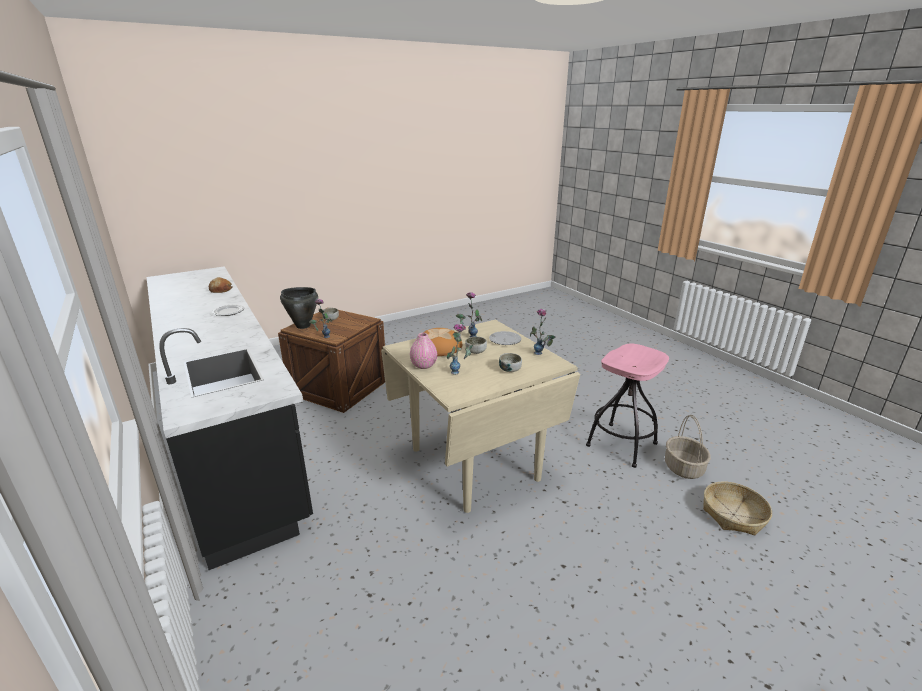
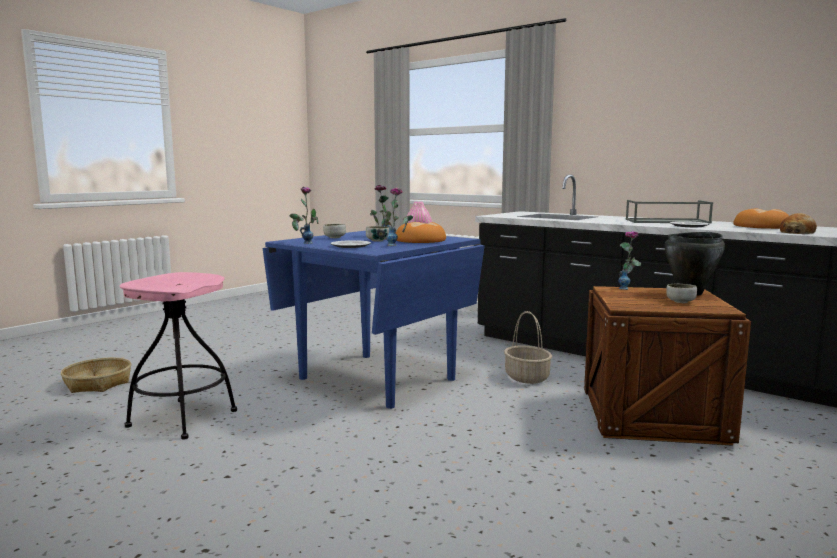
camera: 160 degrees right, 15 degrees down
(190, 303) = (761, 226): none -> bread
(196, 328) = (666, 221): none -> grey tray
(475, 463) = (376, 379): beige dining table -> blue dining table
(684, 468) = (113, 407): basket -> basket (526, 377)

